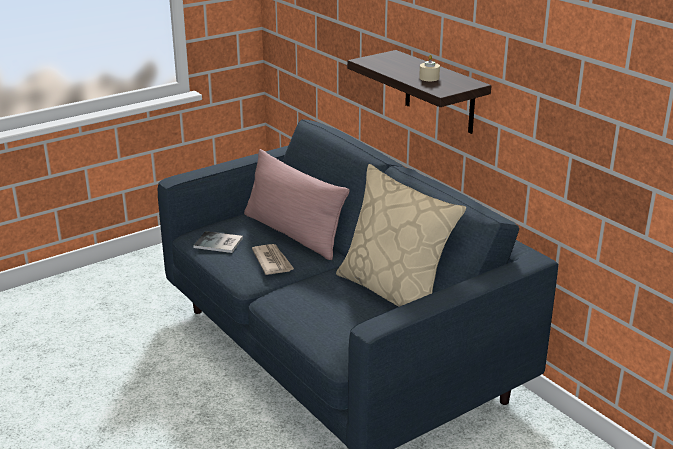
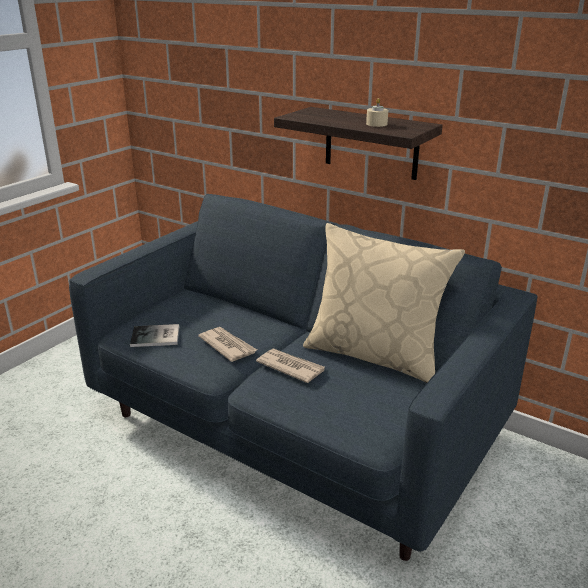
camera: 20 degrees left, 0 degrees up
(293, 233) = (229, 312): pink pillow -> none
(313, 288) = (290, 367): none -> newspaper

